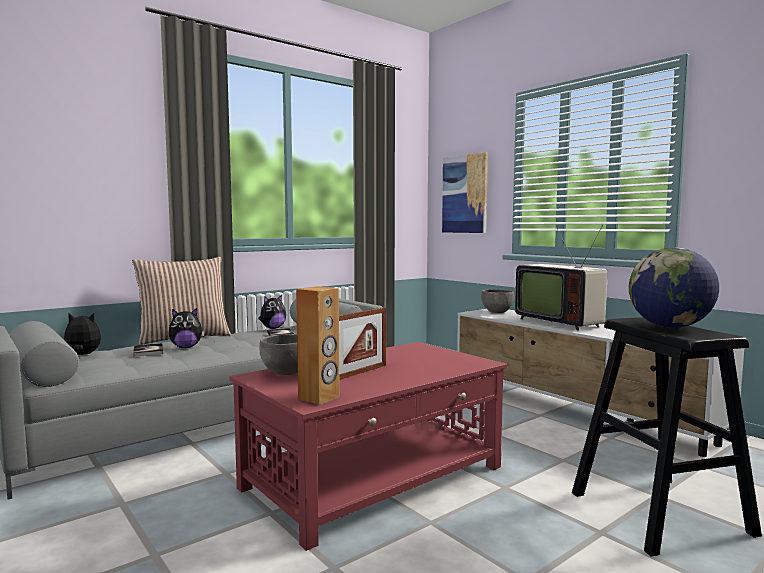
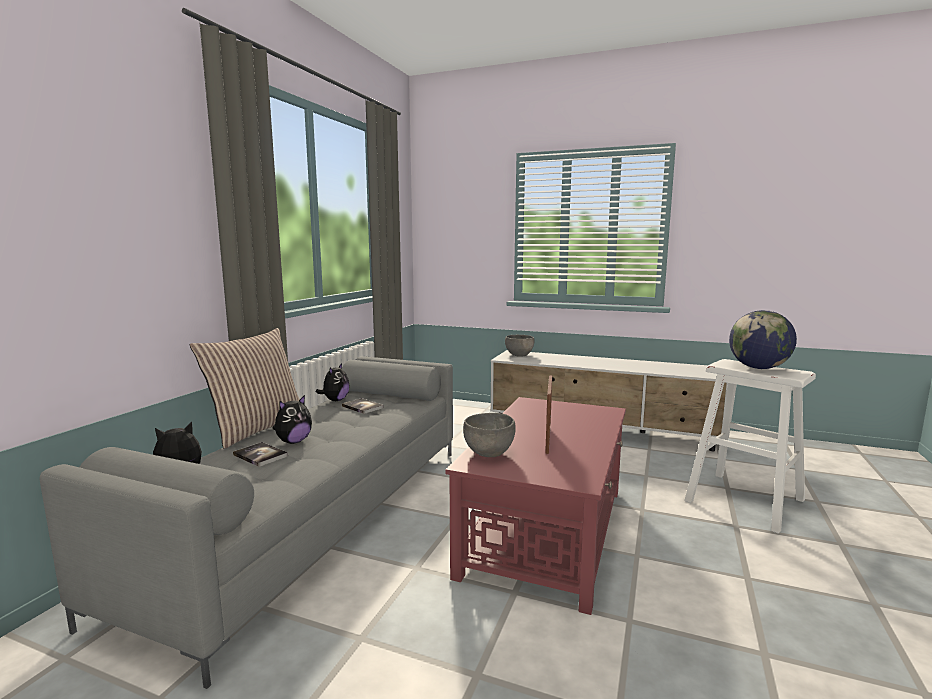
camera: 30 degrees left, 5 degrees up
(319, 398) = (576, 475): brown speaker -> none
(464, 194) = (459, 244): picture -> none
(559, 322) = (584, 360): television -> none
(659, 513) = (744, 500): black stool -> white stool

